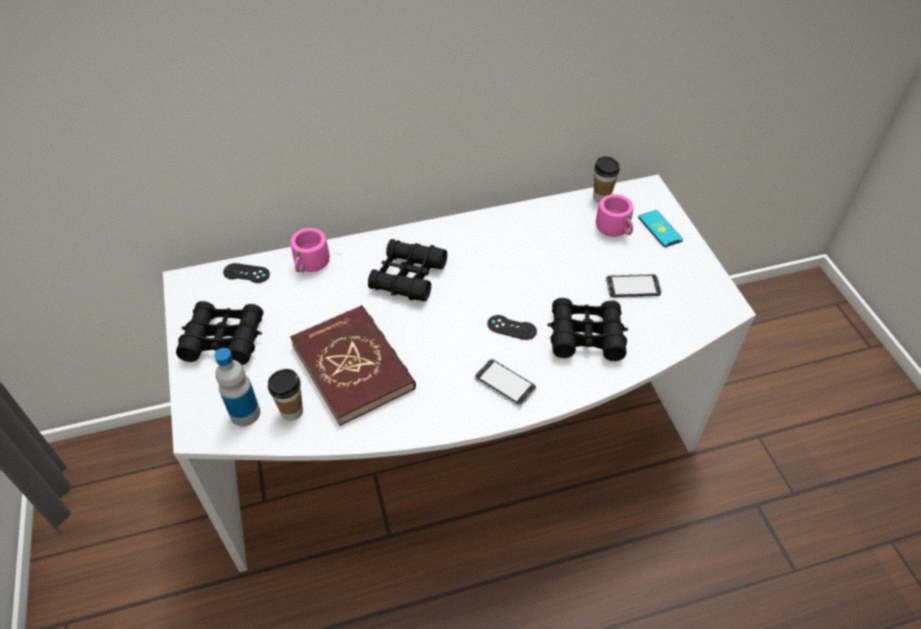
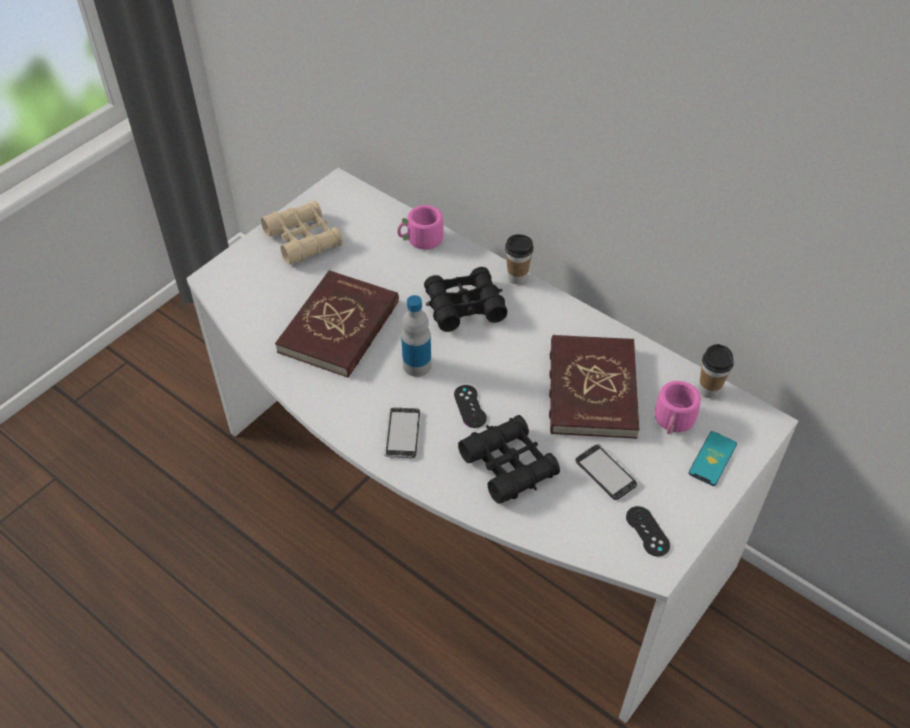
camera: 55 degrees right, 0 degrees up
(224, 339) = (303, 239): black binoculars -> beige binoculars
(245, 413) = (247, 293): bottle -> bottle (417, 365)
(246, 273) = (377, 211): black game controller -> black game controller (647, 531)
(292, 411) = (269, 317): cup -> cup (517, 277)
(553, 253) = (591, 389): none -> red book

